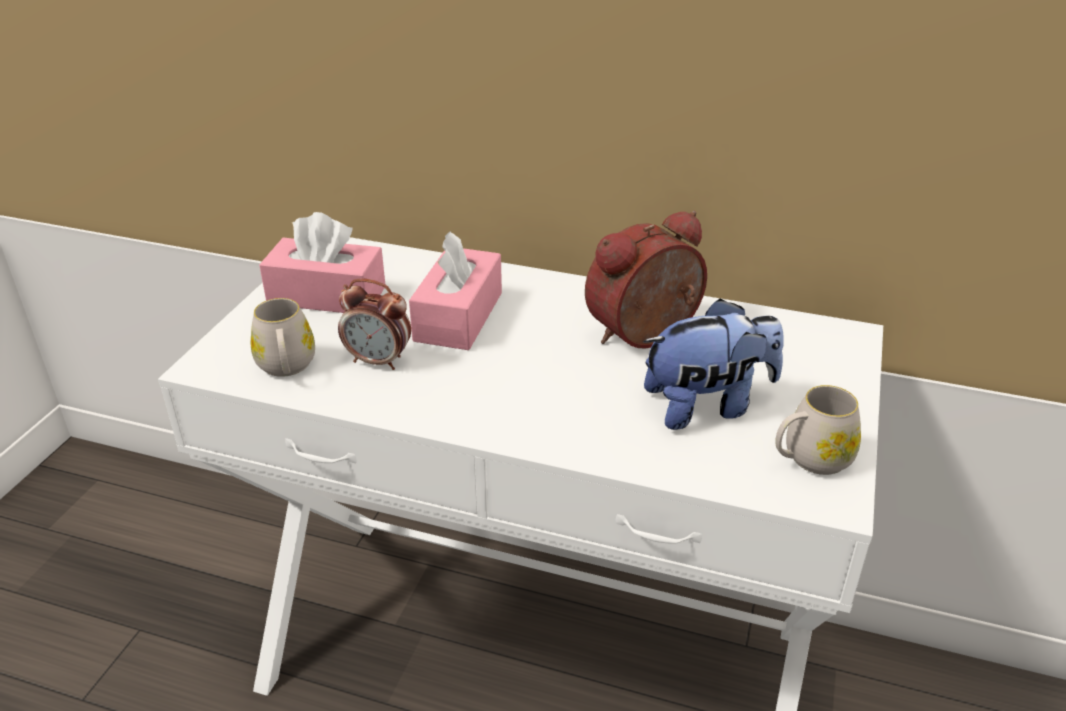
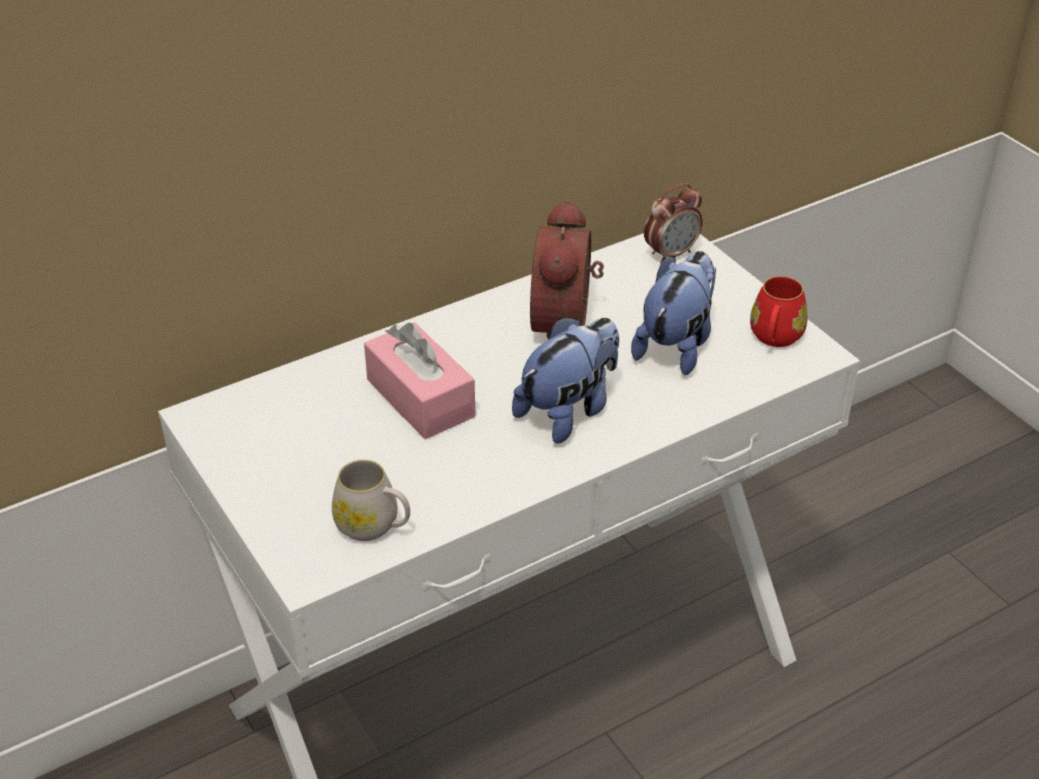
camera: 50 degrees left, 5 degrees up
(327, 295) = (287, 454): pink tissue box -> none
(378, 361) = (429, 471): alarm clock -> alarm clock (671, 254)
(537, 391) = (569, 411): none -> plush toy
(810, 459) = (774, 338): white mug -> red mug

